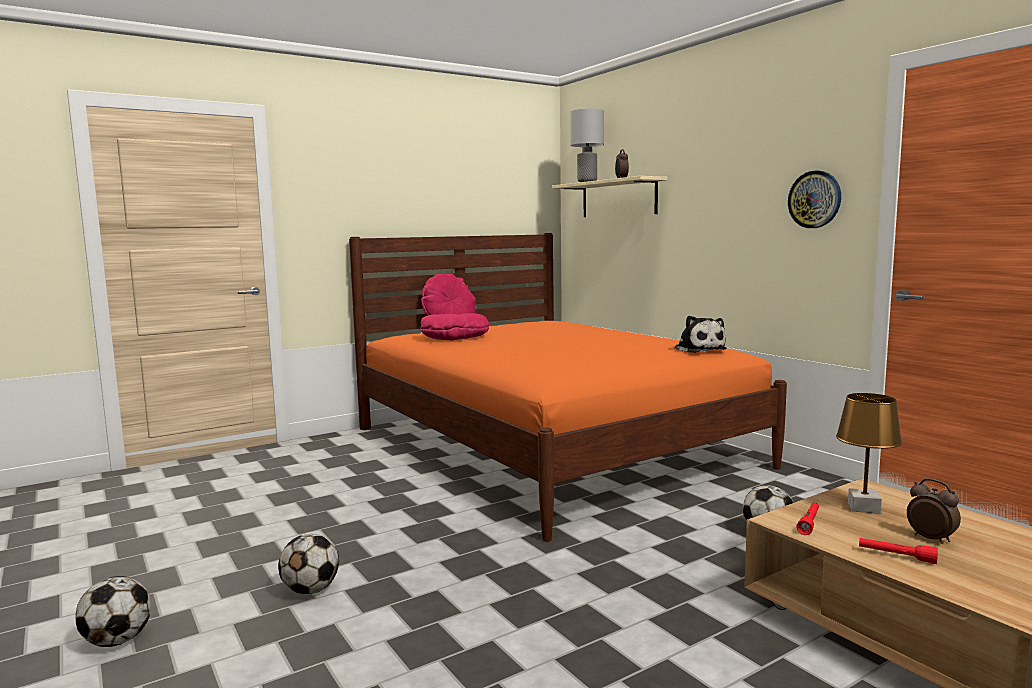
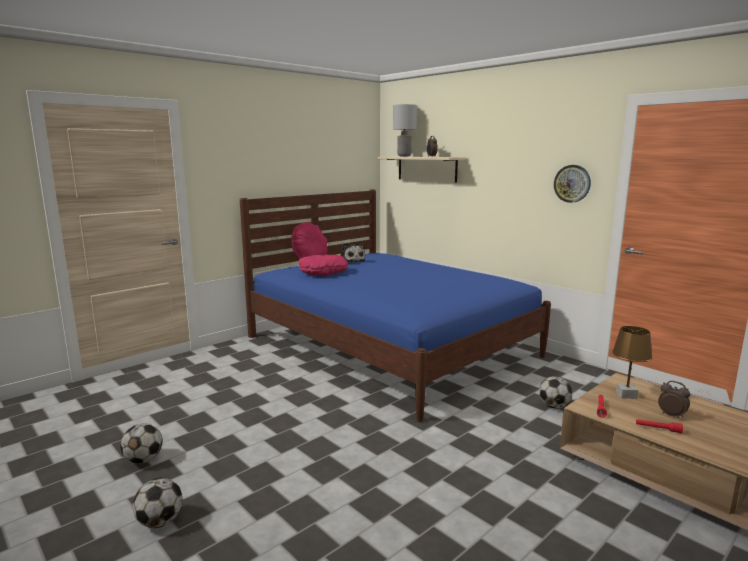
camera: 10 degrees left, 5 degrees up
(310, 590) = (278, 471): football -> football (143, 460)
(549, 446) = (390, 346): orange bed -> blue bed
(698, 349) = (496, 282): plush toy -> plush toy (351, 261)

